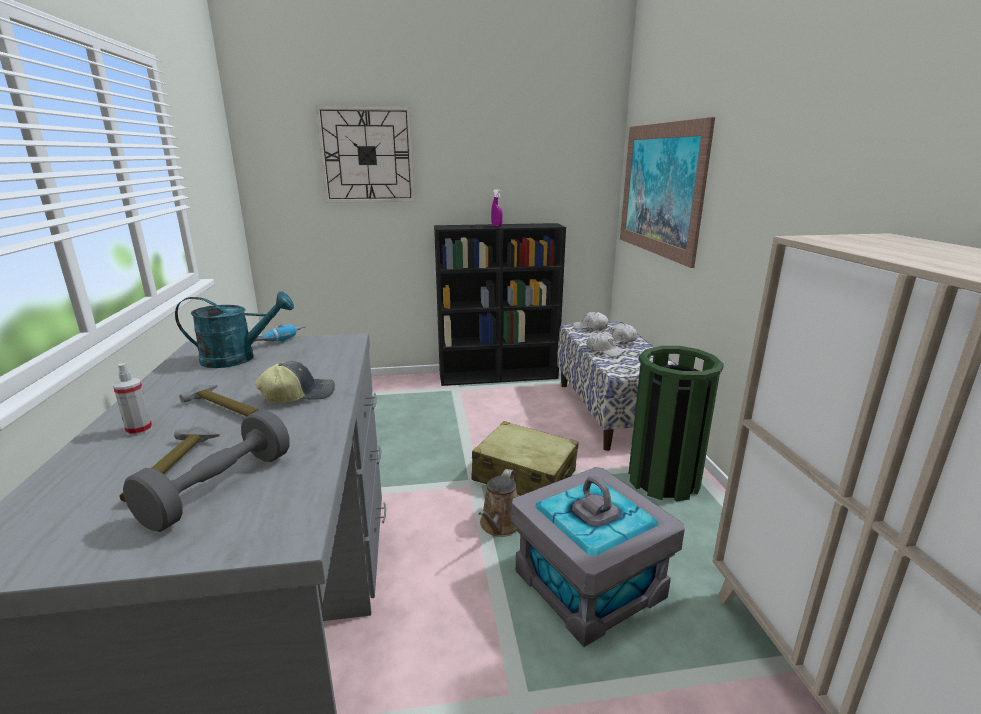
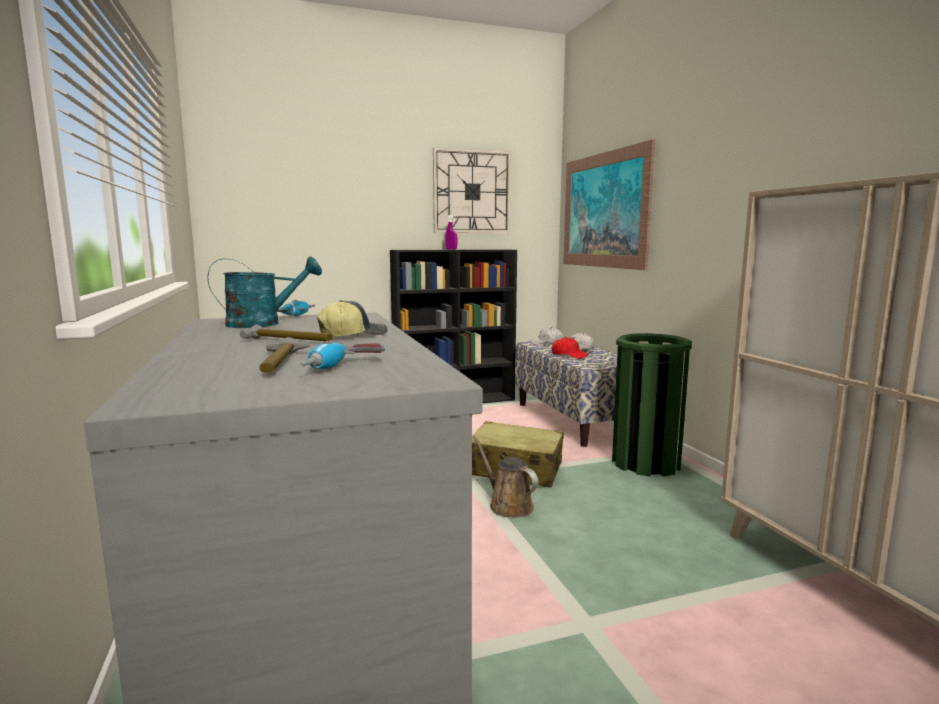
camera: 10 degrees left, 10 degrees down
(139, 430) = (217, 352): spray bottle -> none
(220, 488) = (343, 368): grey dumbbell -> power drill
(367, 155) = (325, 181): wall clock -> wall clock (472, 192)
(500, 525) = (508, 505): brown watering can -> brown watering can turned 135 degrees clockwise
(588, 584) = (611, 538): grey storage box -> none
(604, 350) = (569, 355): white cap -> red cap

